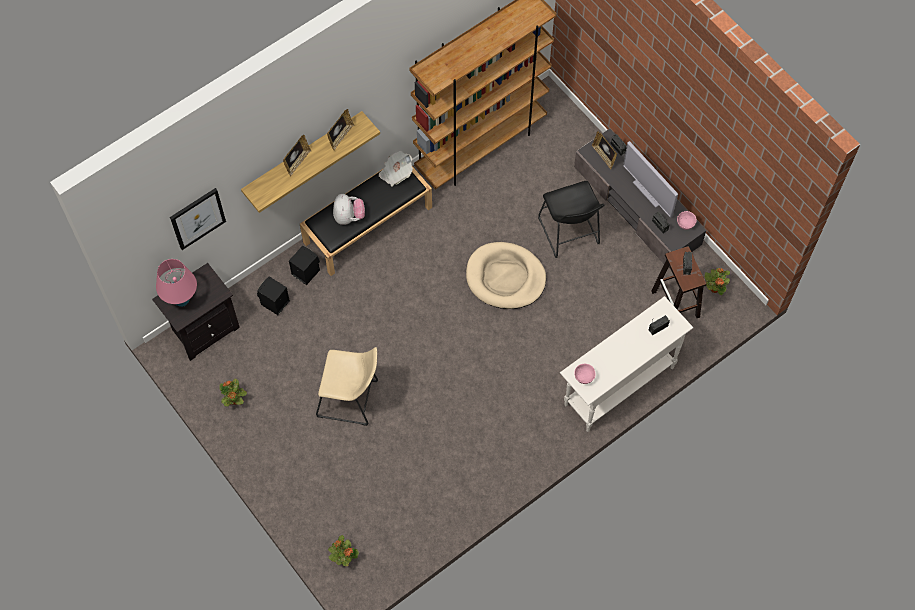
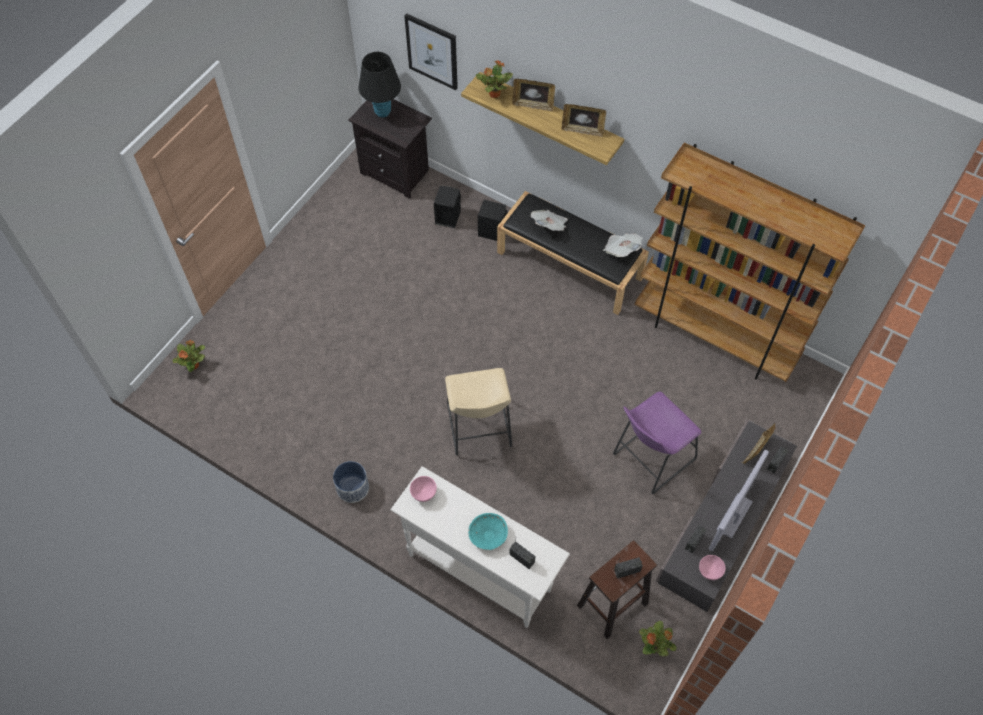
camera: 70 degrees right, 5 degrees down
(182, 300) = (383, 112): pink table lamp -> black table lamp
(234, 400) = (331, 220): potted plant -> potted plant (494, 94)
(349, 216) = (550, 226): plush toy -> newspaper
(351, 400) = (366, 315): beige stool -> beige stool (479, 430)
(505, 277) = (566, 411): beige dog bed -> none
(514, 457) = (352, 488): none -> planter
(569, 234) = (650, 459): black stool -> purple stool
(632, 344) = (487, 535): none -> turquoise bowl

